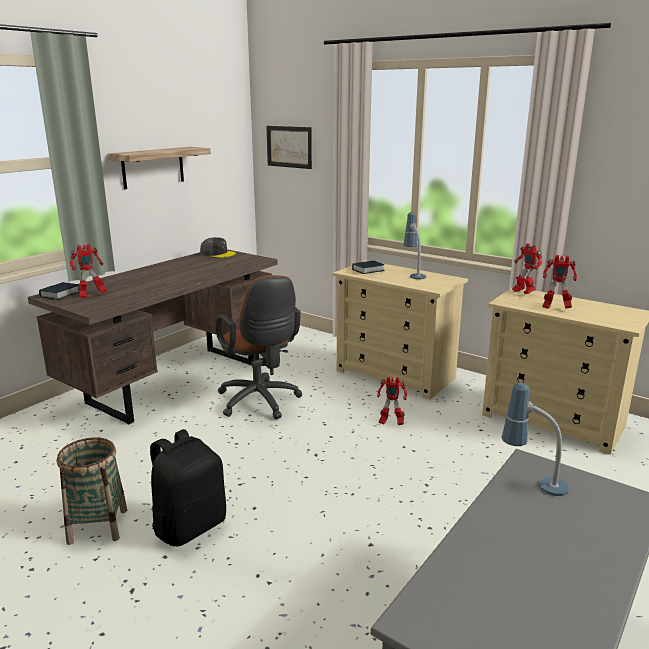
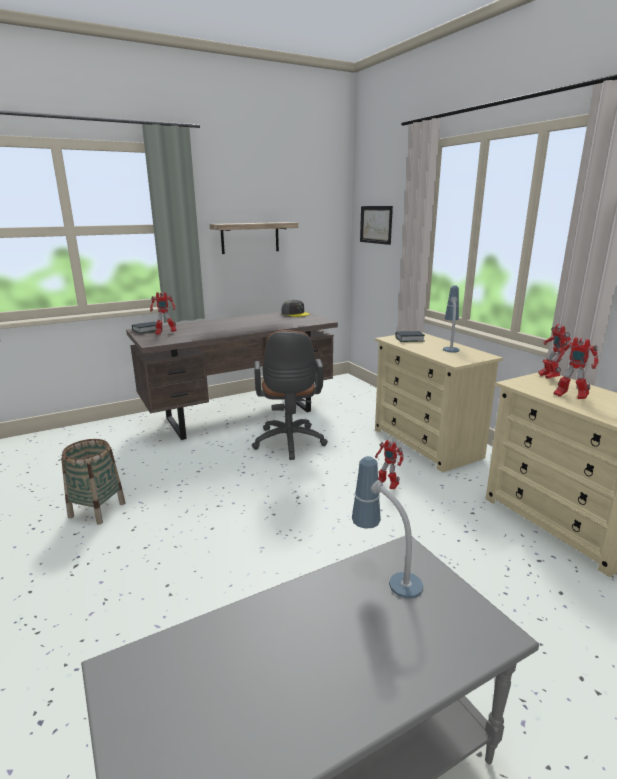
camera: 25 degrees right, 0 degrees up
(190, 526) = (154, 528): black backpack -> none

